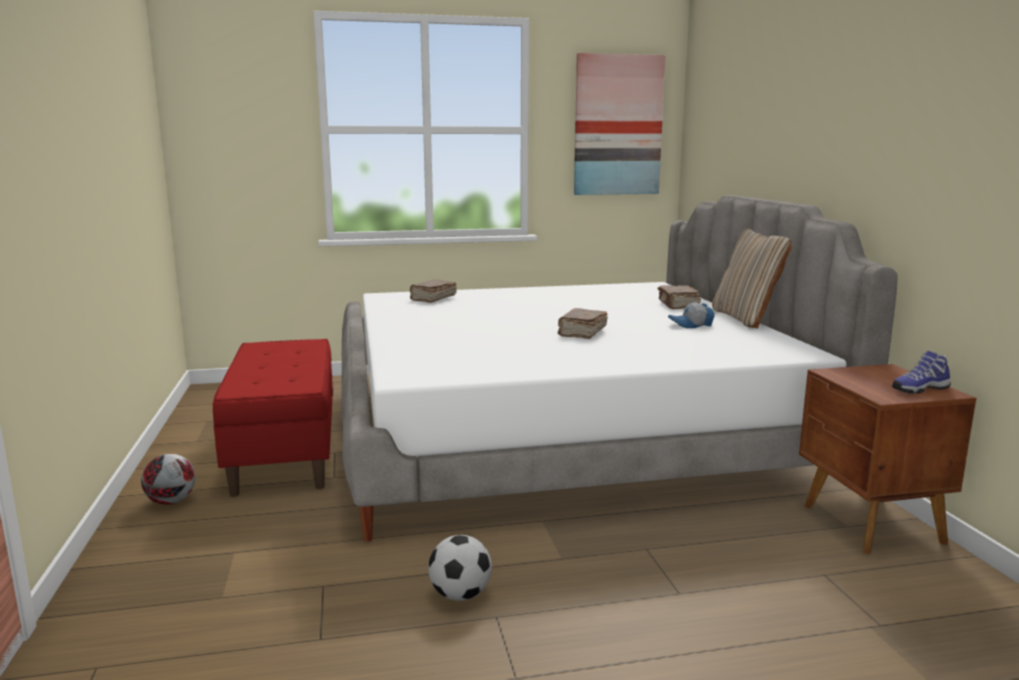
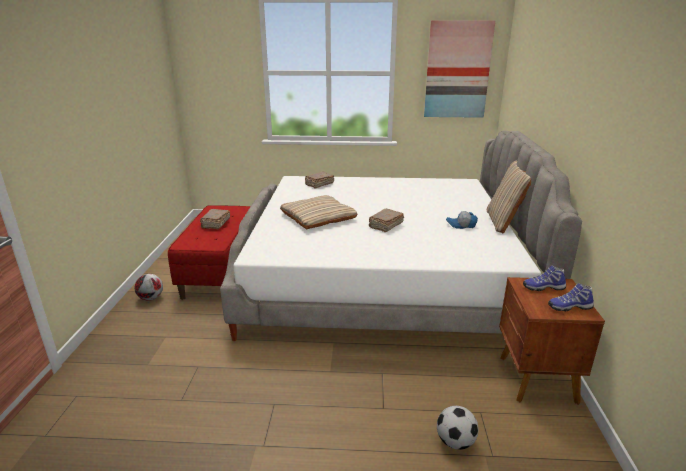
camera: 15 degrees right, 10 degrees up
(460, 595) = (263, 386): football -> football (455, 442)
(466, 331) = (318, 217): none -> beige pillow
(678, 305) = (468, 204): brown book -> brown book (215, 224)
(865, 374) = (543, 287): none -> shoe

